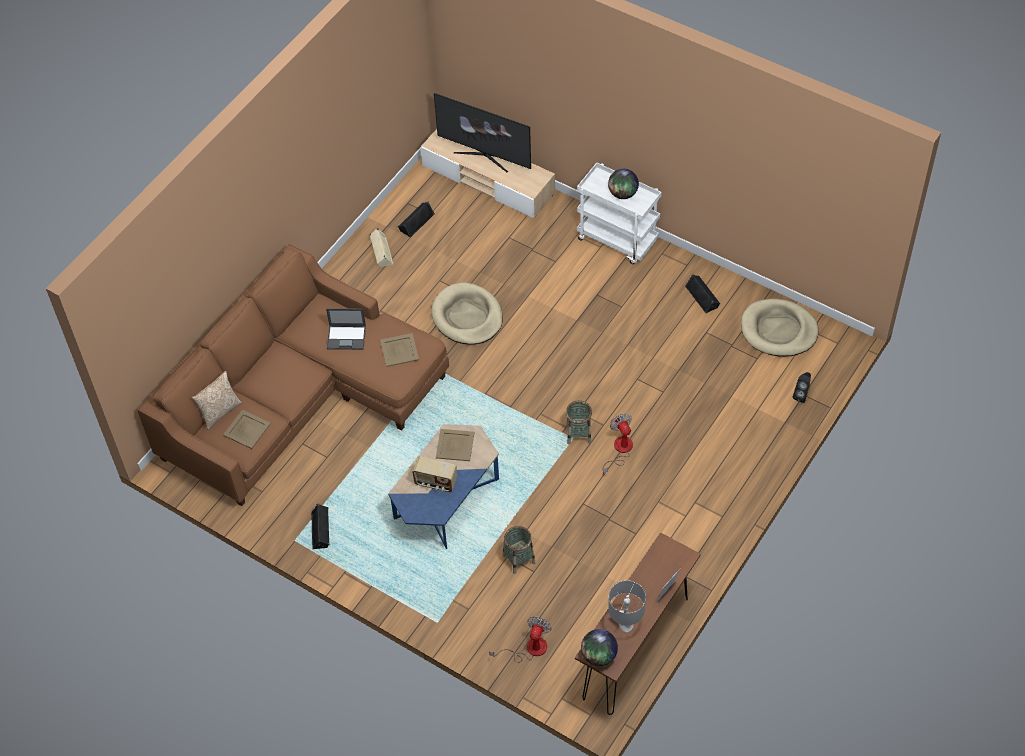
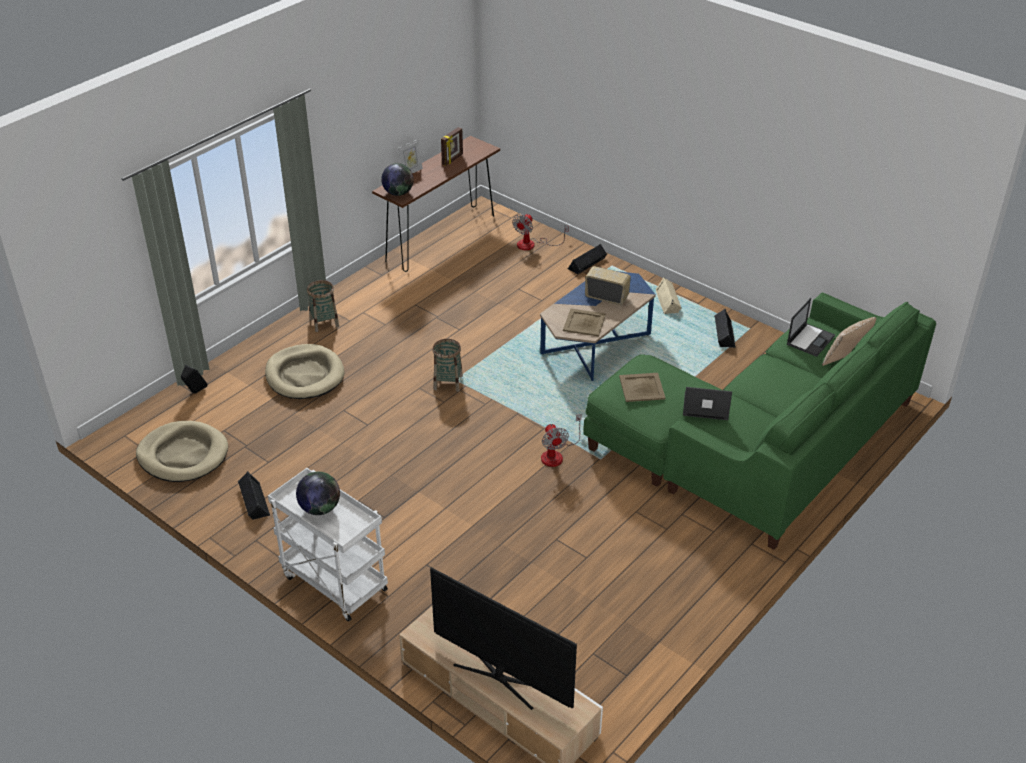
camera: 175 degrees left, 15 degrees down
(247, 430) = (810, 340): beige tray -> laptop
(299, 399) = (760, 444): brown sofa -> green sofa
(381, 251) = (666, 606): beige speaker -> beige speaker (668, 301)
(416, 221) = (615, 644): black speaker -> black speaker (587, 264)
(467, 317) = (554, 509): beige dog bed -> beige dog bed (305, 375)
(519, 559) = (531, 297): basket -> basket (324, 323)
(599, 656) = (480, 147): globe -> globe (398, 193)
(620, 450) = (409, 365): fan -> fan (556, 454)
(625, 625) = (453, 159): grey table lamp -> picture frame

